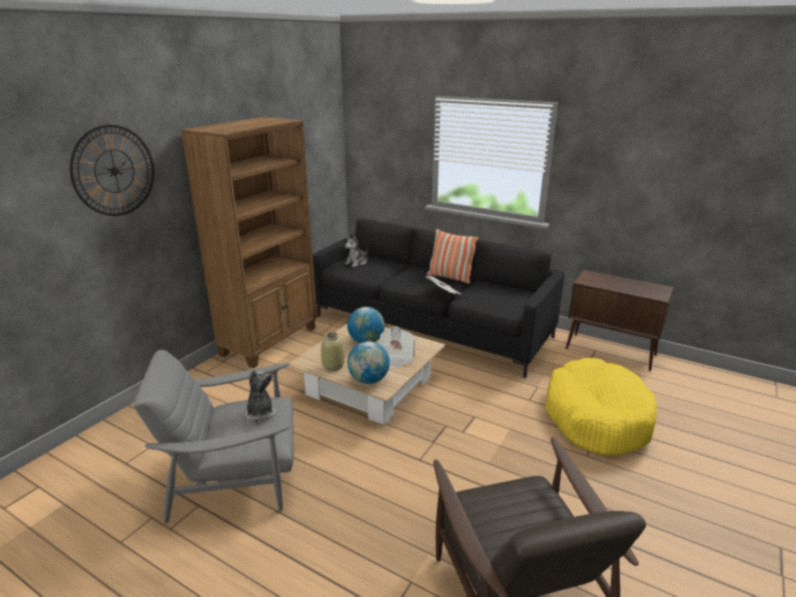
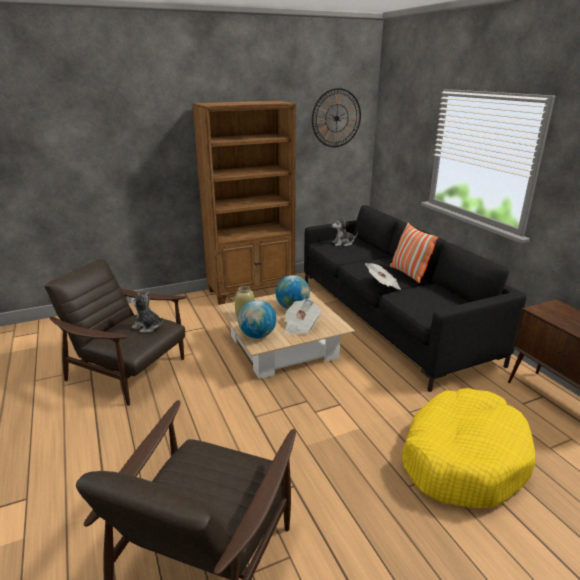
camera: 35 degrees right, 0 degrees up
(114, 171) = (132, 128): wall clock -> wall clock (336, 118)
(235, 476) = (129, 371): grey armchair -> brown armchair
(260, 412) = (148, 327): plush toy -> plush toy turned 90 degrees counterclockwise

